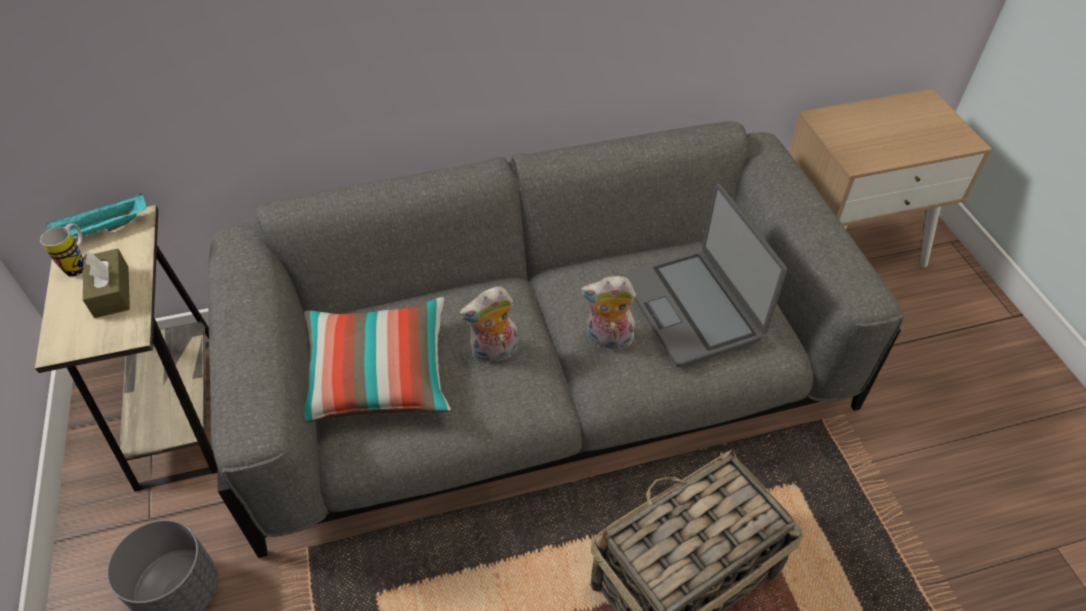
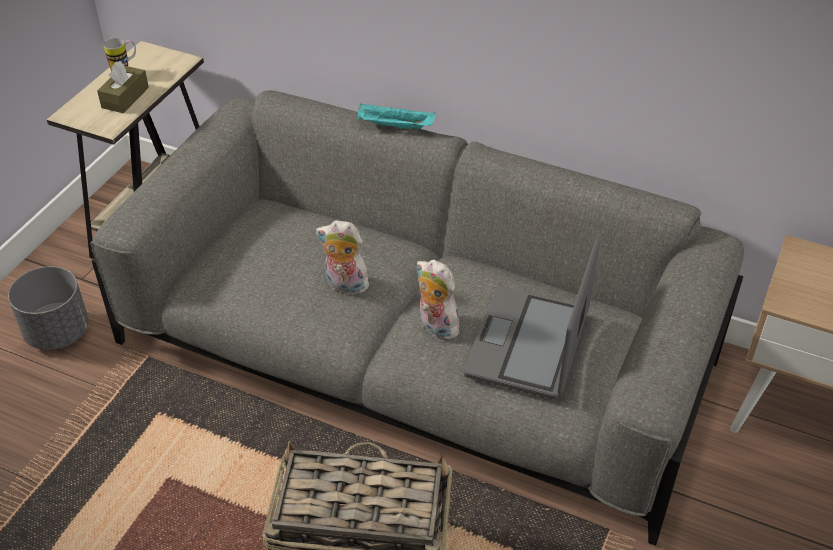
camera: 40 degrees right, 5 degrees down
(103, 230) = (158, 58): turquoise tray -> turquoise tray (394, 127)
(378, 374) = (256, 253): pillow -> none

